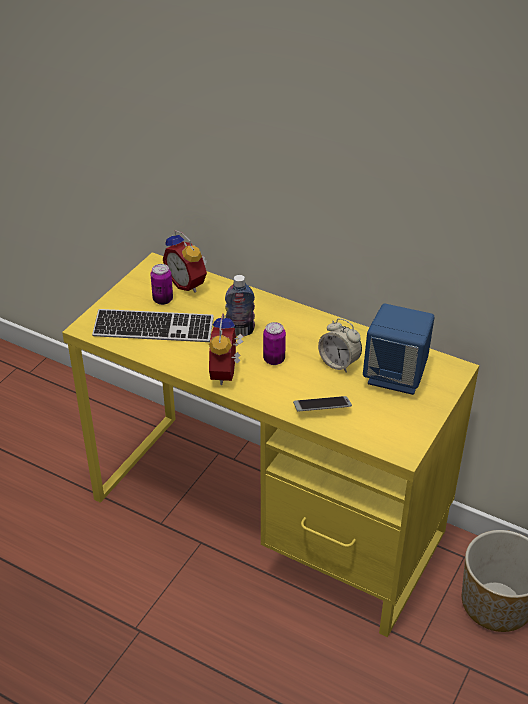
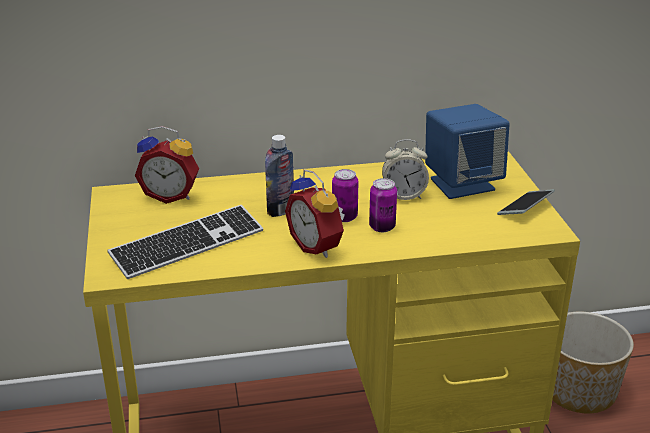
camera: 40 degrees left, 10 degrees down
(163, 300) = (163, 218): can -> can (382, 227)
(322, 408) = (441, 232): phone -> phone (525, 208)

